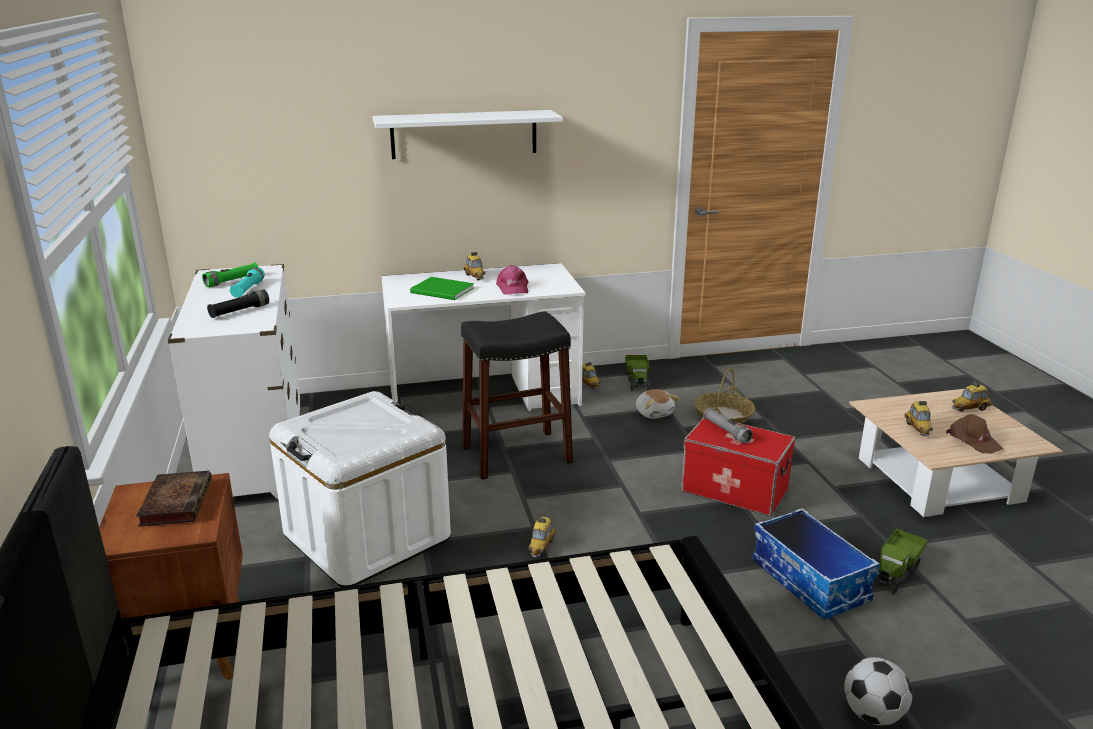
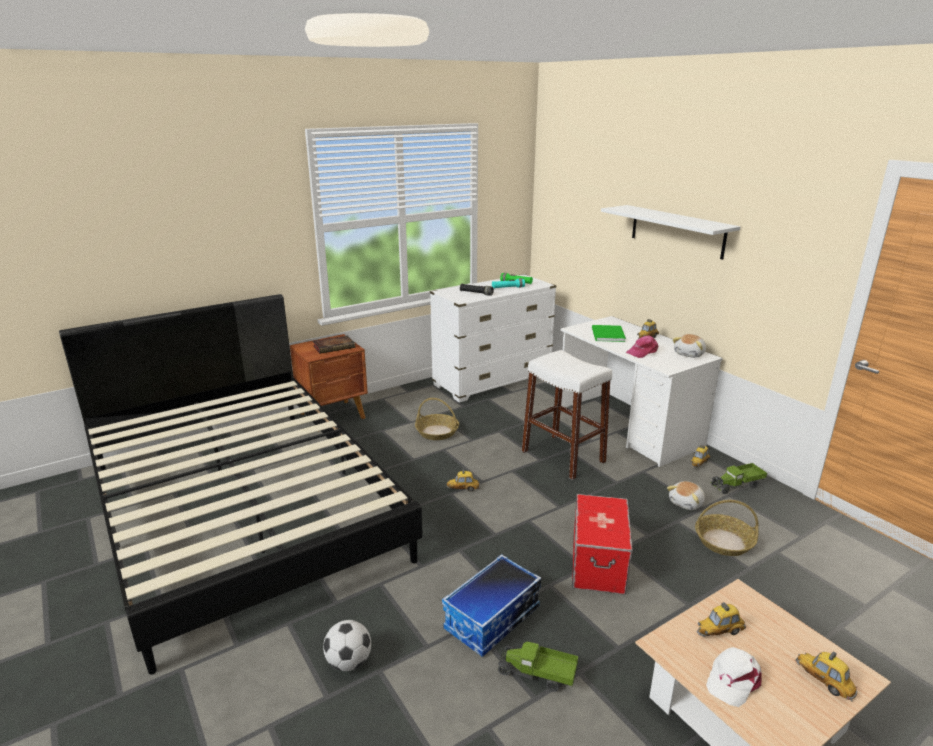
camera: 70 degrees right, 0 degrees up
(367, 537) = (437, 432): white storage box -> basket
(516, 454) = (563, 456): black stool -> white stool
(539, 271) = (690, 354): none -> plush toy
(726, 431) = (606, 512): grey flashlight -> none
(973, 440) = (732, 680): brown cap -> white cap

